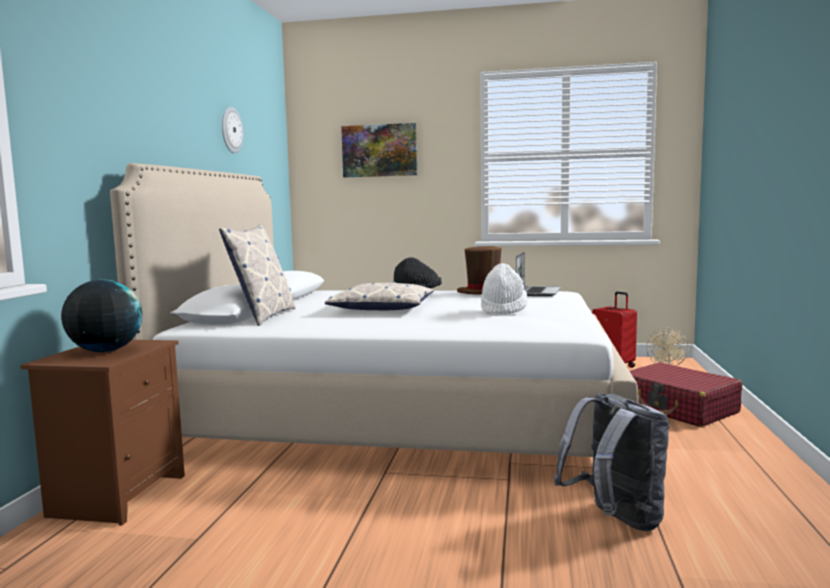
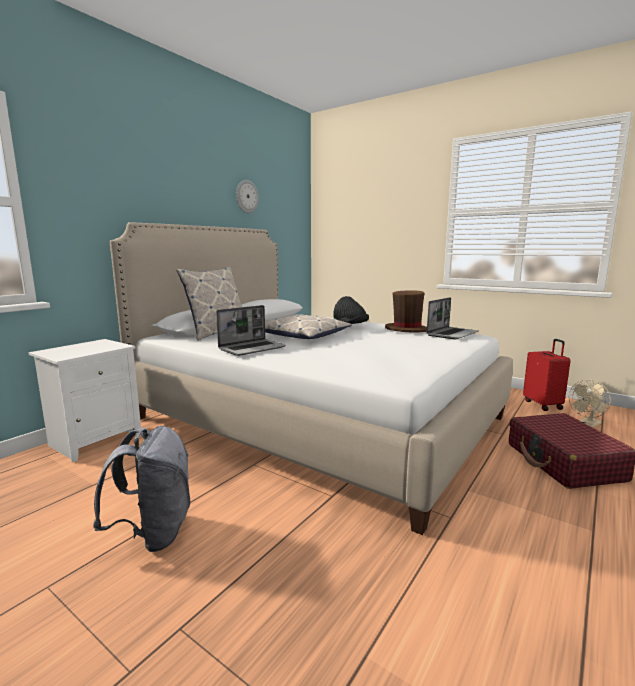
camera: 25 degrees right, 5 degrees up
(105, 351) = (83, 348): globe -> none
(118, 495) = (96, 440): brown nightstand -> white nightstand
(355, 325) = (252, 348): none -> laptop
(379, 150) = (371, 209): picture -> none
(503, 310) = (380, 349): white hat -> none
(615, 520) = (374, 568): grey backpack -> grey backpack (154, 533)

